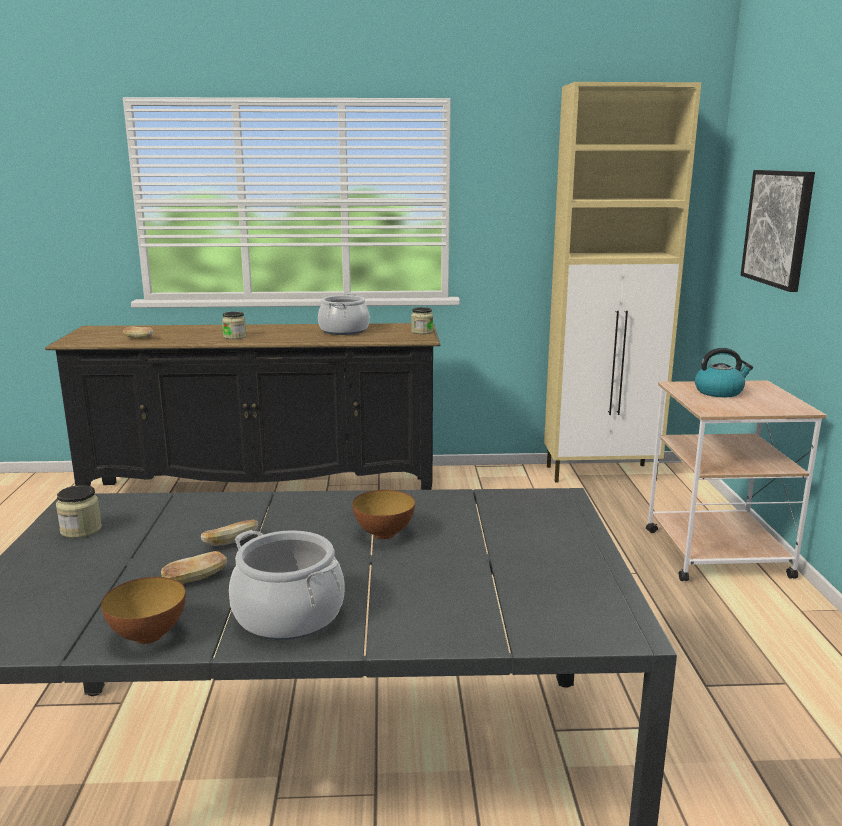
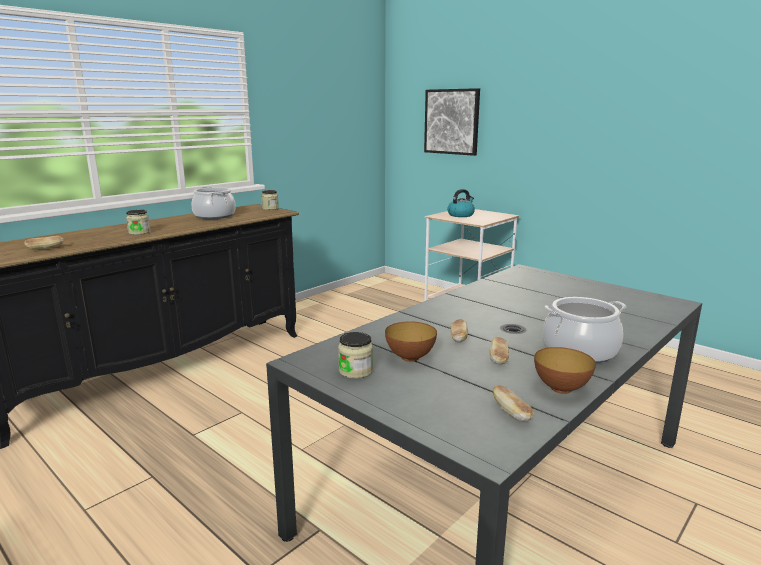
camera: 45 degrees left, 0 degrees up
(52, 627) = (511, 413): none -> bread
(384, 534) = (509, 307): bowl -> bowl (410, 357)
(602, 473) = (356, 289): beige cabinet -> none

